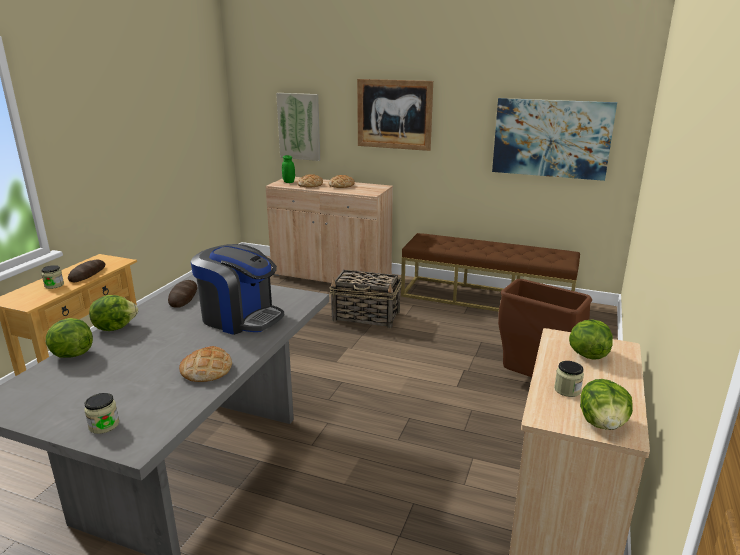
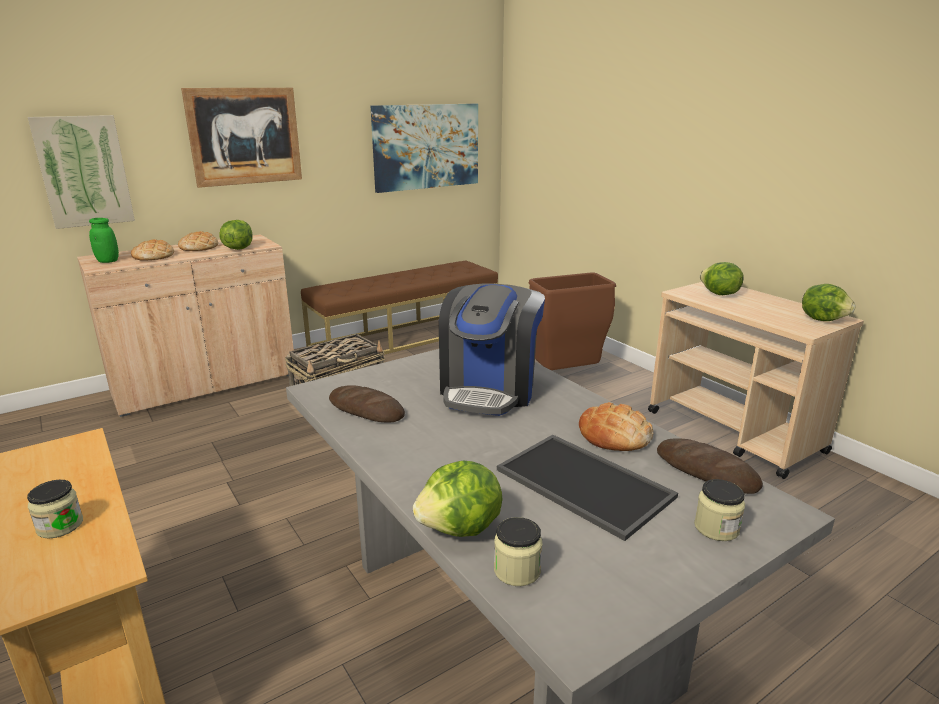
camera: 55 degrees left, 0 degrees up
(87, 274) = (74, 481): bread -> bread (706, 471)
(115, 327) = (402, 477): lettuce -> lettuce (238, 248)
(136, 375) = (587, 483): none -> tray
(240, 318) = (489, 389): coffee machine -> coffee machine turned 135 degrees clockwise
(567, 390) = (769, 314): jar -> jar (517, 570)

